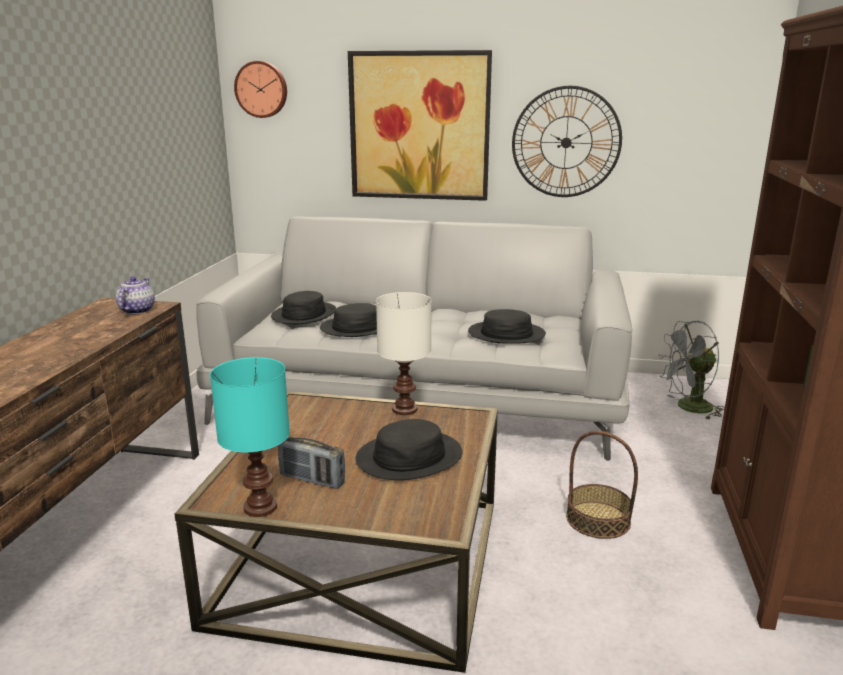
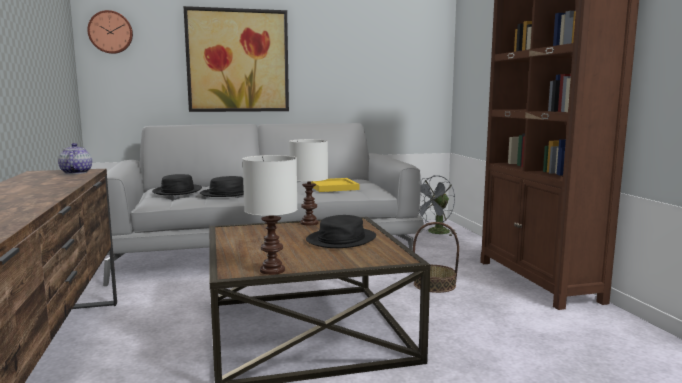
camera: 25 degrees left, 10 degrees down
(259, 507) = (271, 270): turquoise table lamp -> white table lamp
(312, 479) = (290, 256): radio -> none
(506, 334) = (334, 187): black hat -> yellow tray
(566, 142) = (337, 71): wall clock -> none

